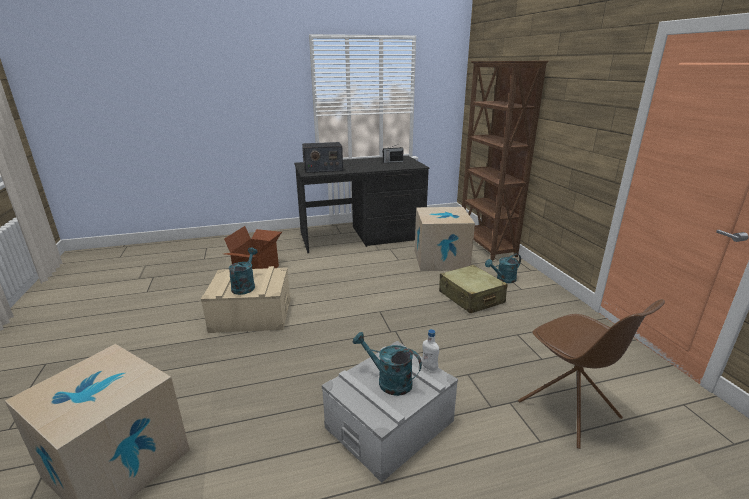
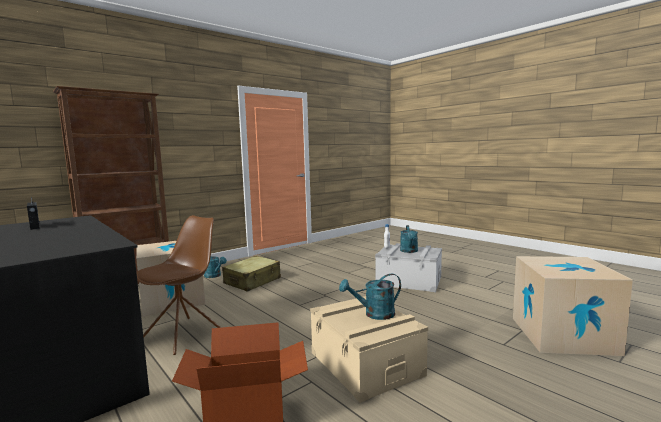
camera: 115 degrees left, 15 degrees down
(322, 169) = (76, 243): radio -> none
(570, 411) = (351, 256): brown chair -> brown chair (184, 334)

